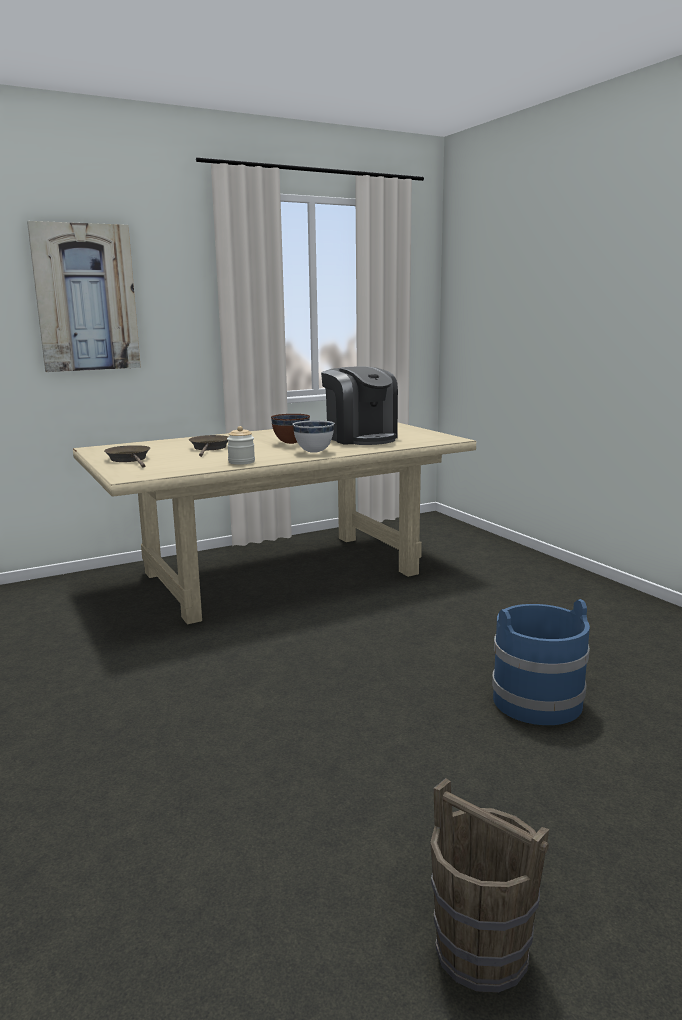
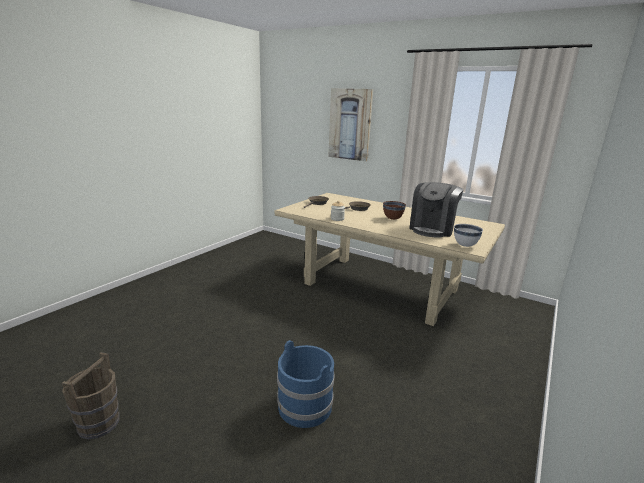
camera: 60 degrees right, 5 degrees up
(314, 452) = (379, 226): white bowl -> white bowl (465, 245)

